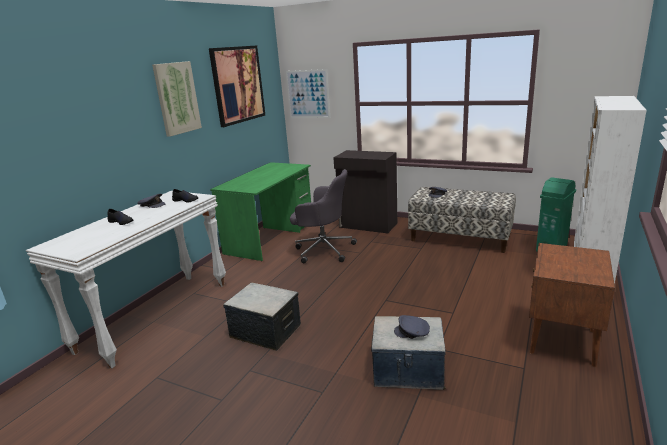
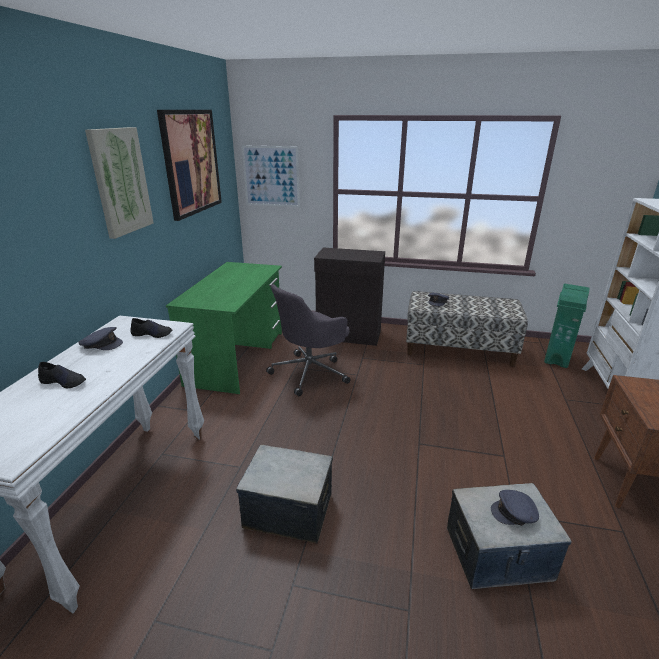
camera: 15 degrees left, 5 degrees up
(323, 249) = (310, 372): grey office chair -> grey office chair turned 135 degrees clockwise

